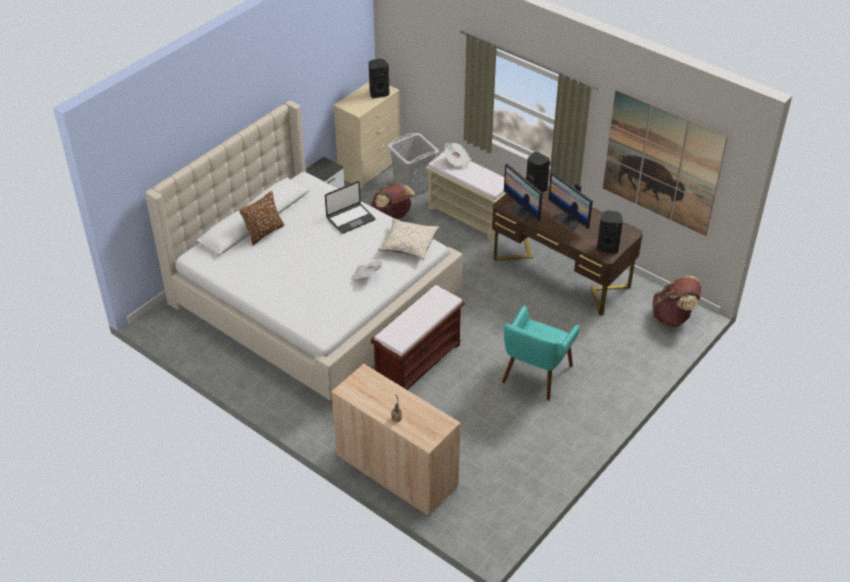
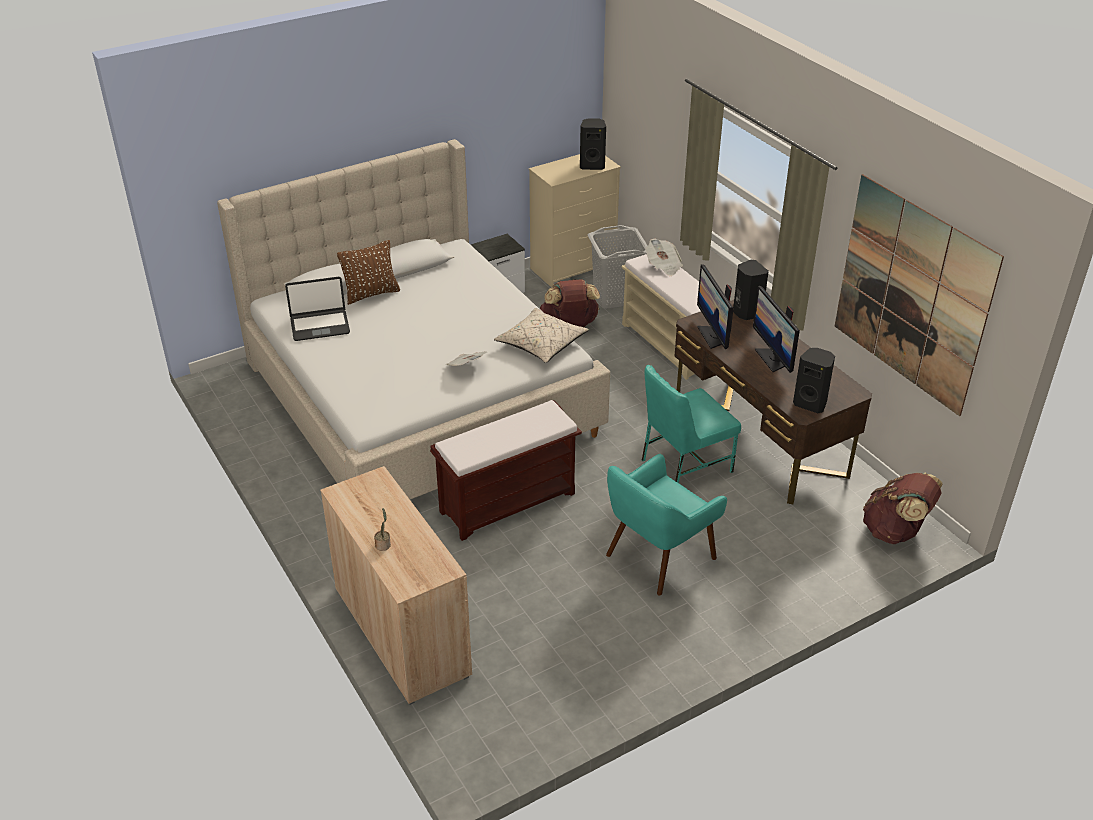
camera: 20 degrees right, 5 degrees down
(350, 219) = (485, 300): laptop -> laptop (320, 326)
(522, 305) = (684, 465): none -> turquoise chair

